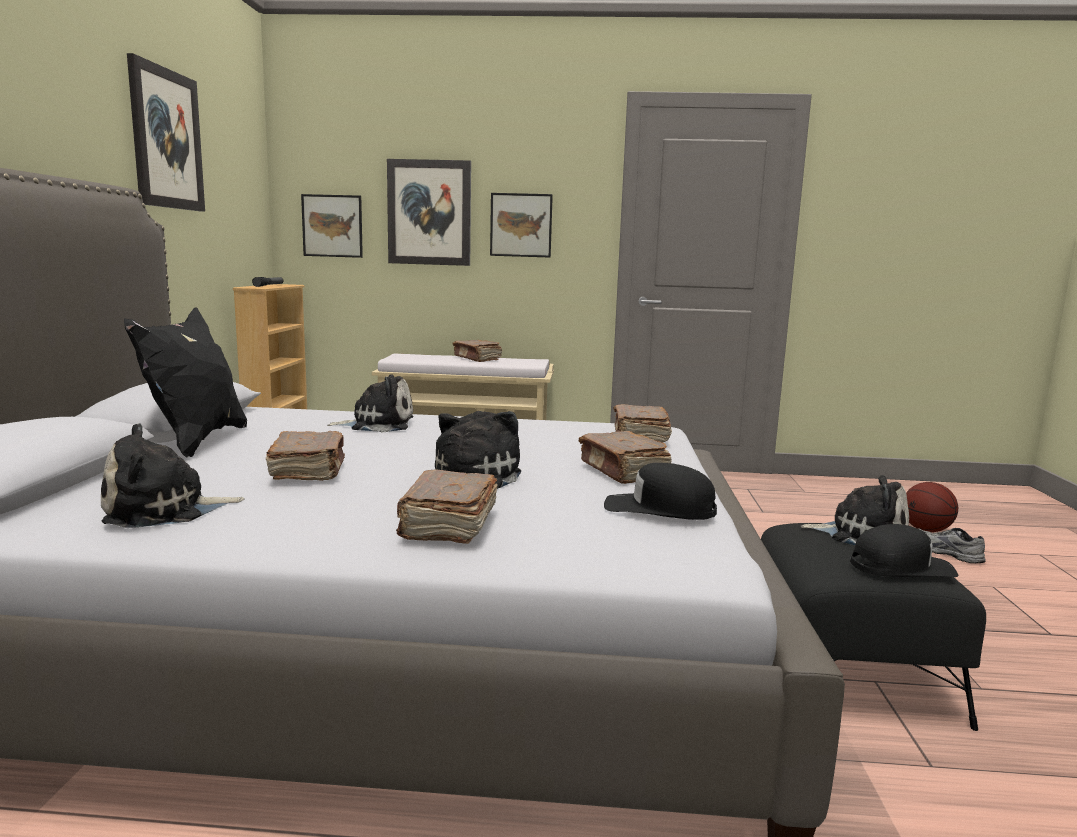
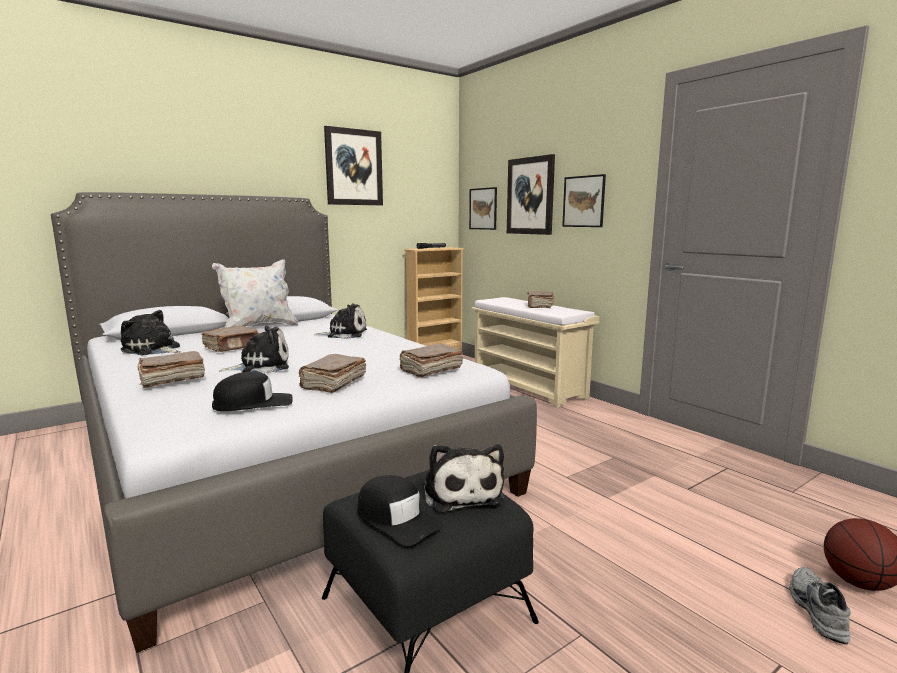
camera: 50 degrees right, 0 degrees up
(196, 441) = (259, 328): black pillow -> white pillow
(378, 424) = (344, 334): plush toy -> plush toy turned 45 degrees counterclockwise
(659, 508) = (253, 403): black cap -> black cap turned 90 degrees clockwise

